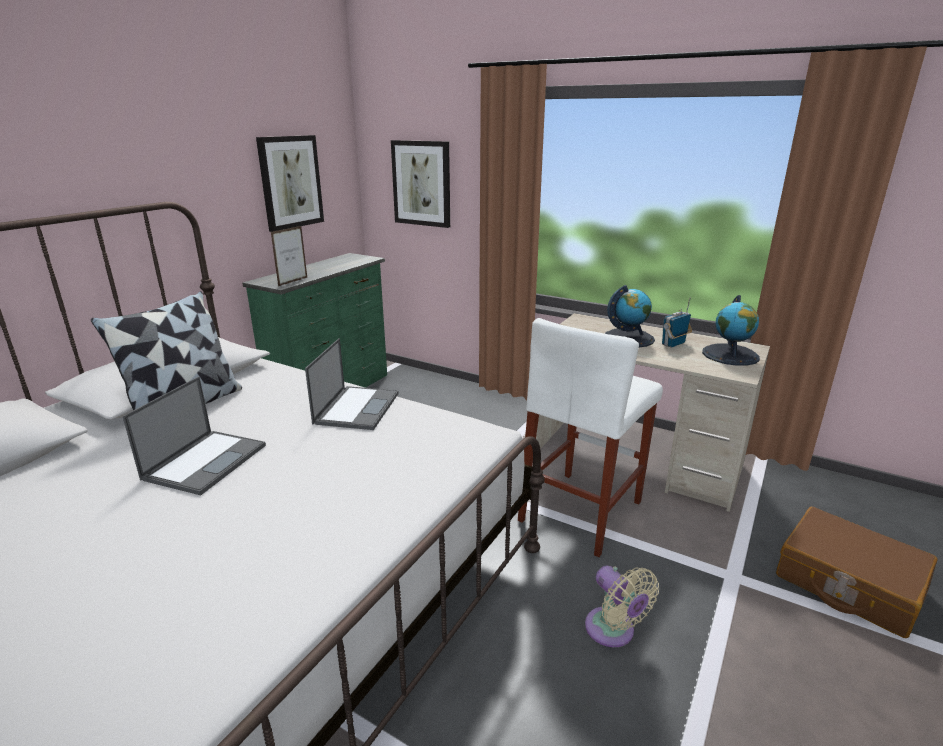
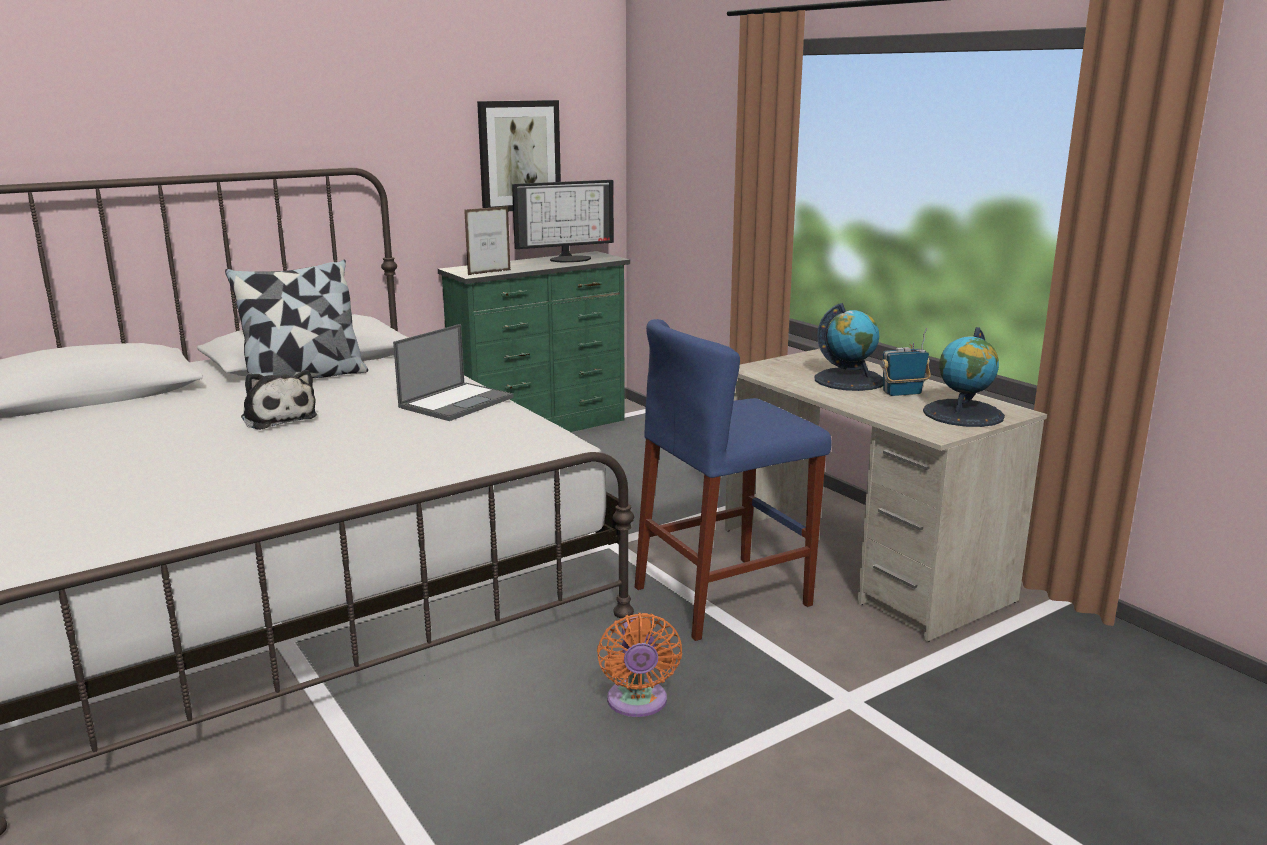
camera: 25 degrees right, 5 degrees down
(206, 461) = (278, 418): laptop -> plush toy
(339, 262) = (569, 258): none -> monitor
(422, 183) = (685, 164): picture -> none
(581, 511) = (723, 596): white stool -> blue stool
(613, 631) = (637, 703): beige fan -> orange fan
(848, 583) = (1009, 748): brown suitcase -> none

